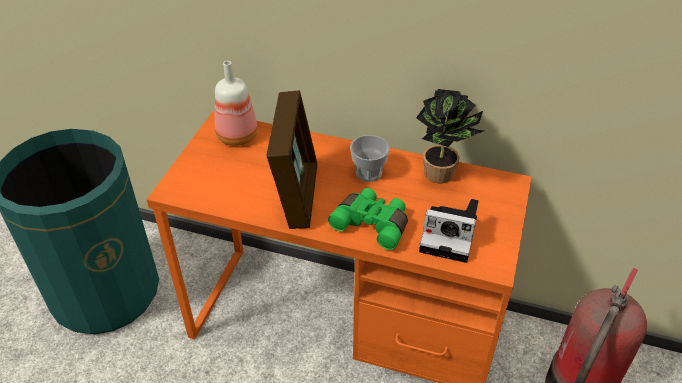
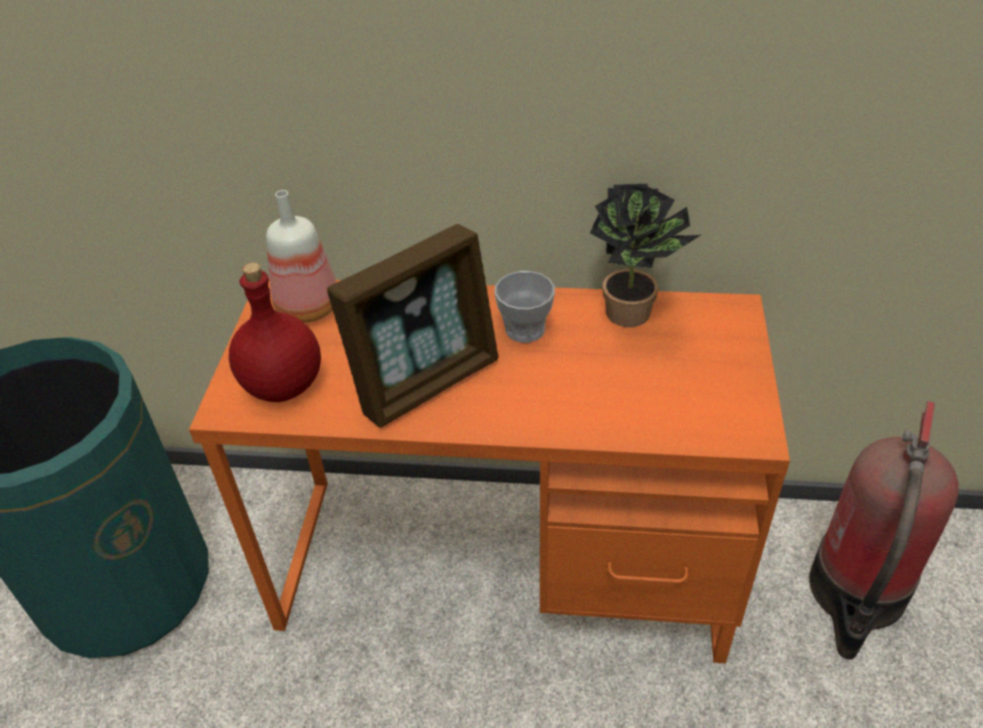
camera: 10 degrees left, 0 degrees up
(210, 182) = (284, 385): none -> red bottle
(296, 195) = (426, 381): picture frame -> picture frame turned 60 degrees clockwise
(373, 224) = (555, 404): green binoculars -> none
(451, 236) = (676, 401): camera -> none

